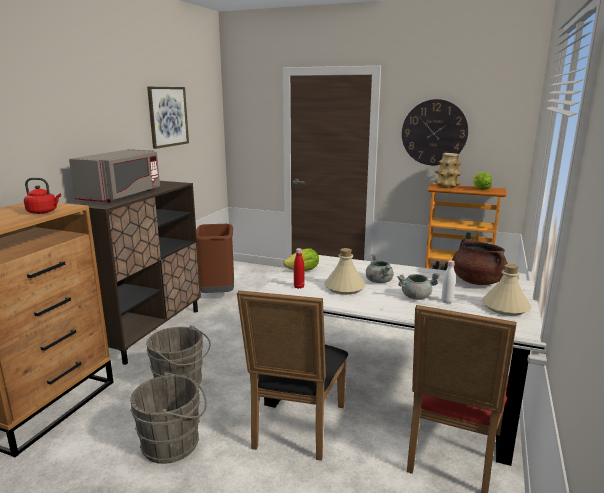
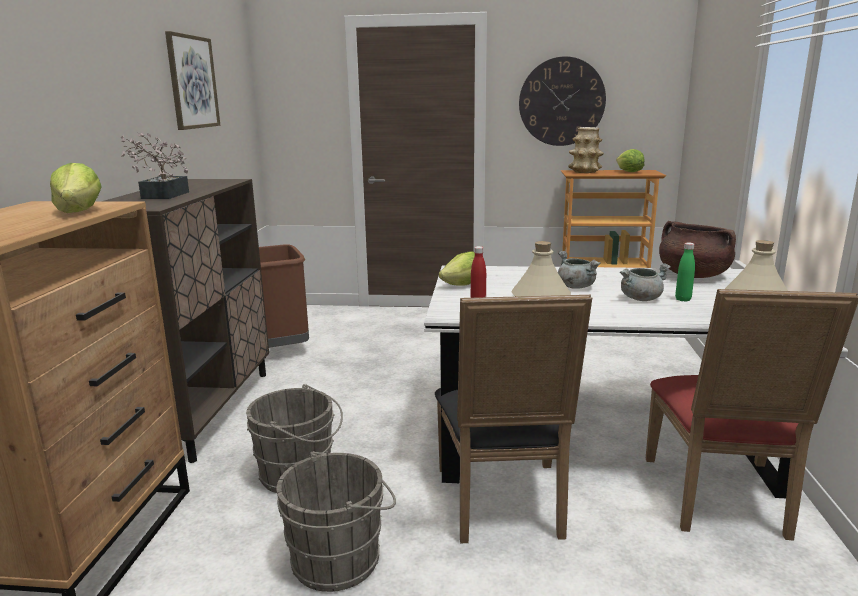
camera: 15 degrees left, 0 degrees up
(43, 212) = (79, 211): red kettle -> lettuce
(122, 196) = (162, 196): grey microwave -> potted plant
(447, 301) = (683, 299): white bottle -> green bottle

